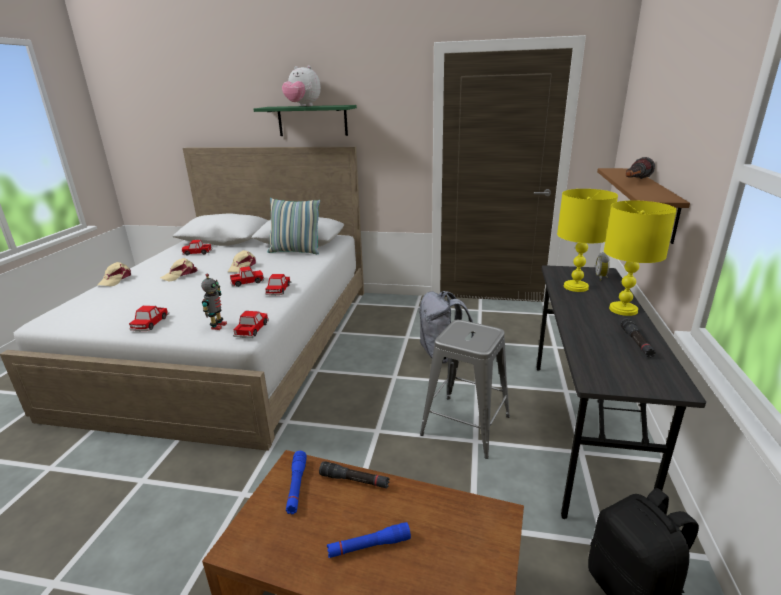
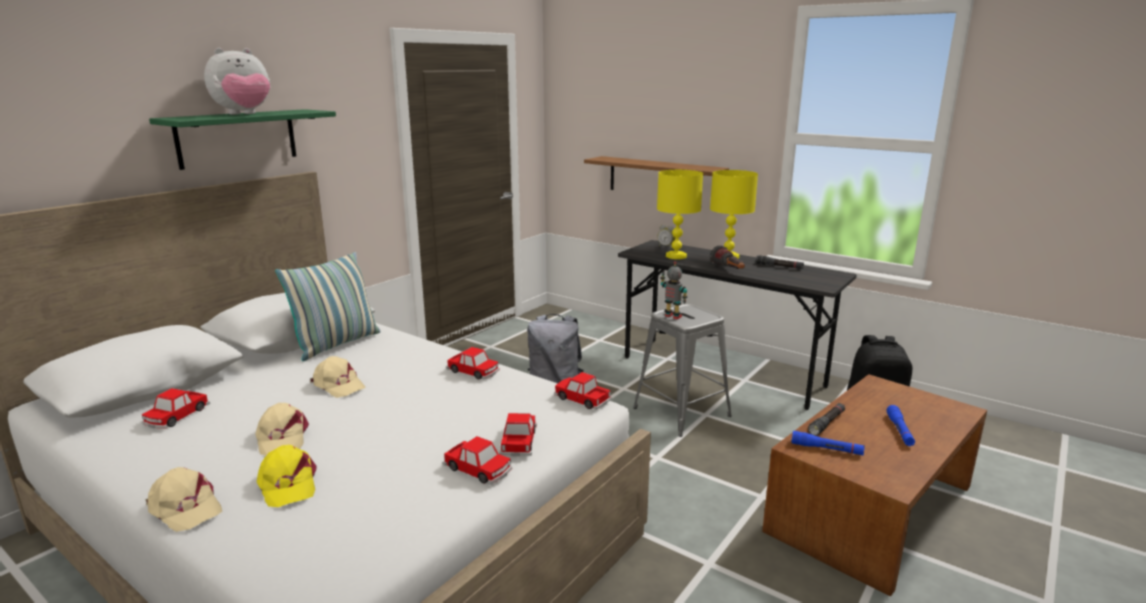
camera: 65 degrees left, 5 degrees down
(135, 289) = (287, 484): none -> yellow cap
(217, 326) = (547, 419): toy robot -> toy robot (672, 317)
(247, 282) = (411, 387): toy car -> toy car (519, 441)
(634, 181) = (650, 163): flashlight -> flashlight (728, 270)

